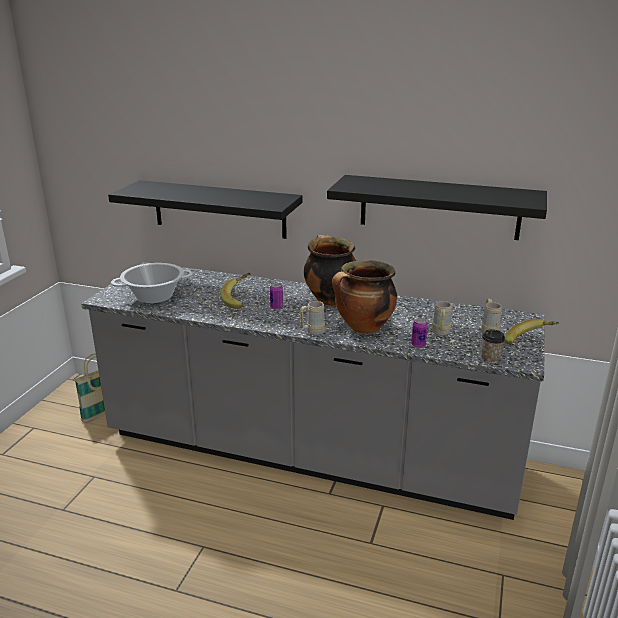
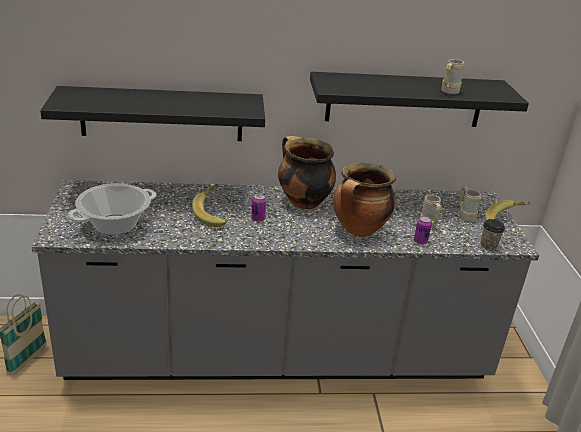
camera: 25 degrees left, 5 degrees up
(312, 332) = (315, 243): beige mug -> beige mug (448, 92)

